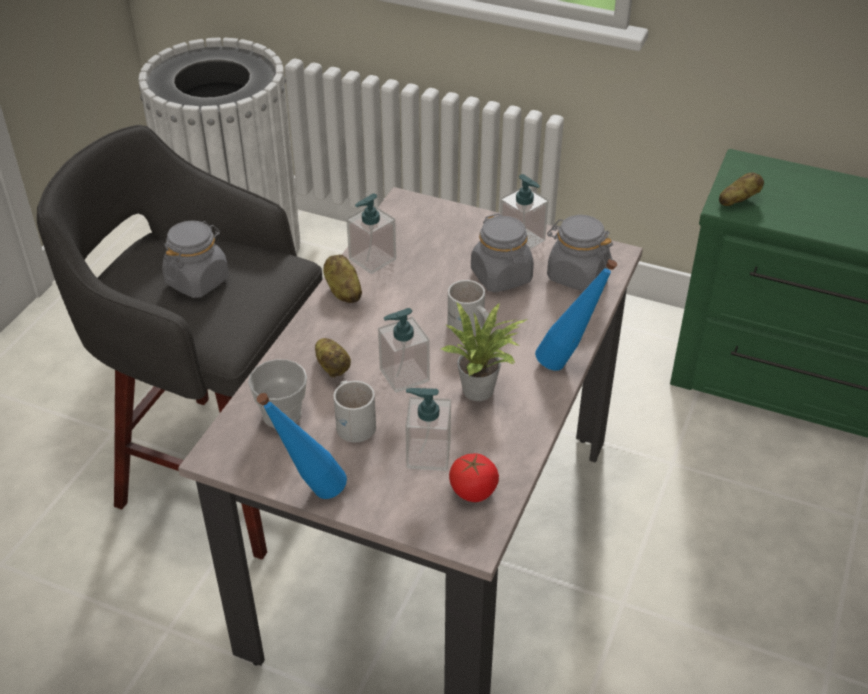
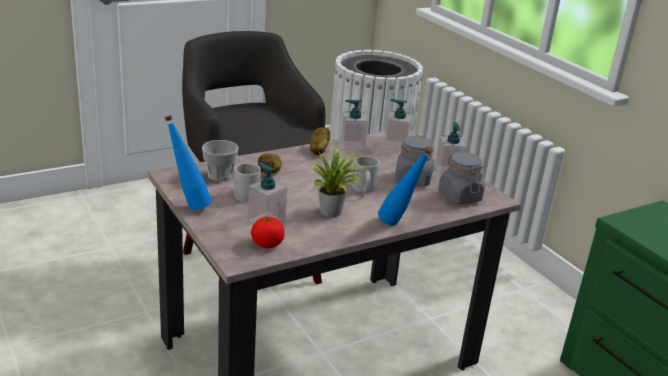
camera: 35 degrees right, 15 degrees down
(197, 281) = (256, 120): grey jar -> none
(404, 375) = (300, 189): soap dispenser -> soap dispenser (395, 145)
(738, 200) = (633, 222): potato -> none

